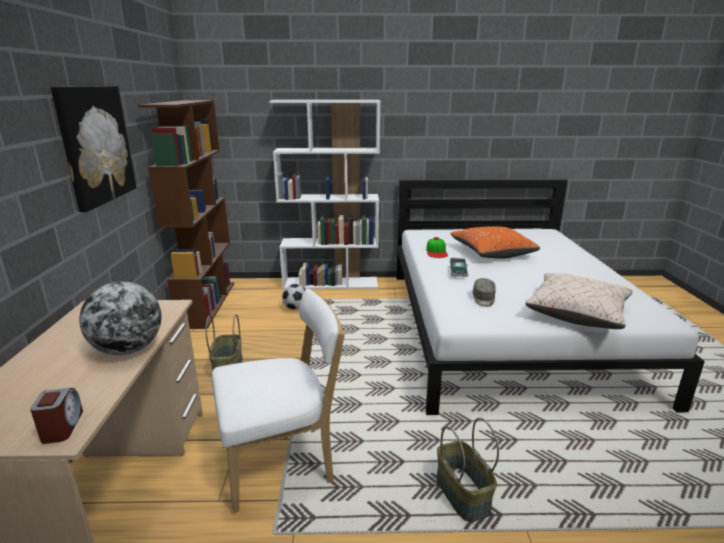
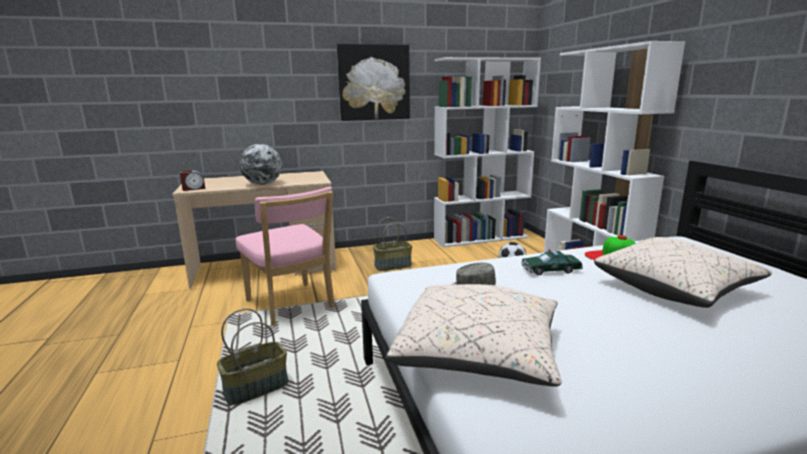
camera: 75 degrees right, 5 degrees down
(207, 303) = (481, 238): brown bookcase -> white bookcase
(282, 462) = (291, 305): white chair -> pink chair
(491, 253) = (675, 289): orange pillow -> beige pillow

